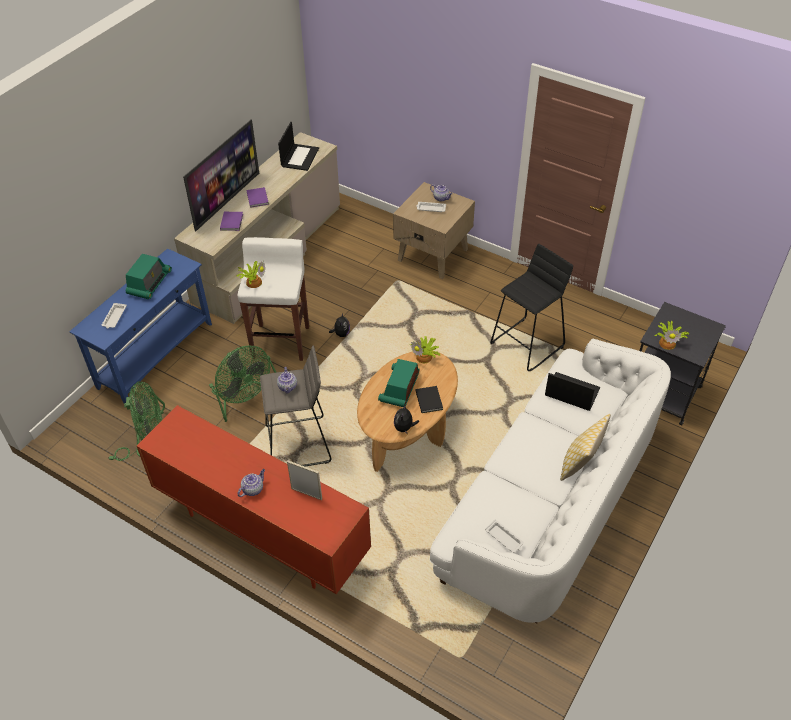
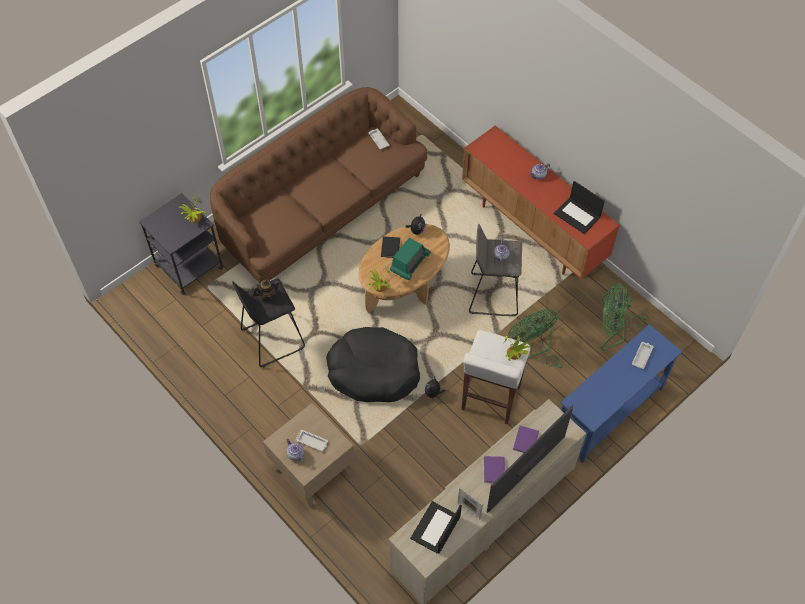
camera: 165 degrees left, 10 degrees up
(149, 283) = (611, 388): radio -> none
(306, 493) = (503, 164): picture frame -> picture frame (469, 510)
(409, 339) = (373, 371): none -> black dog bed
(535, 292) = (267, 295): none -> teapot
(550, 500) = (321, 209): white sofa -> brown sofa
(571, 392) = (281, 225): laptop -> laptop (578, 215)
(580, 463) = (304, 175): pillow -> none

